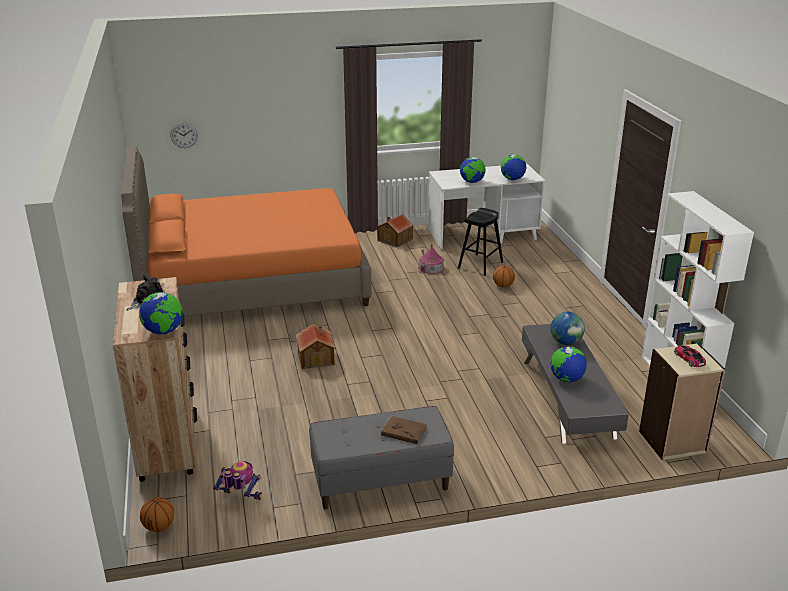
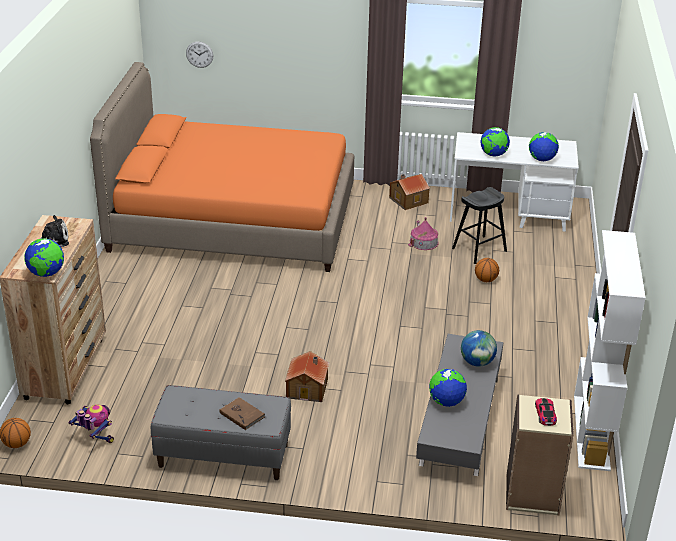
camera: 20 degrees right, 5 degrees up
(316, 357) = (244, 317): toy house -> toy house (308, 388)

